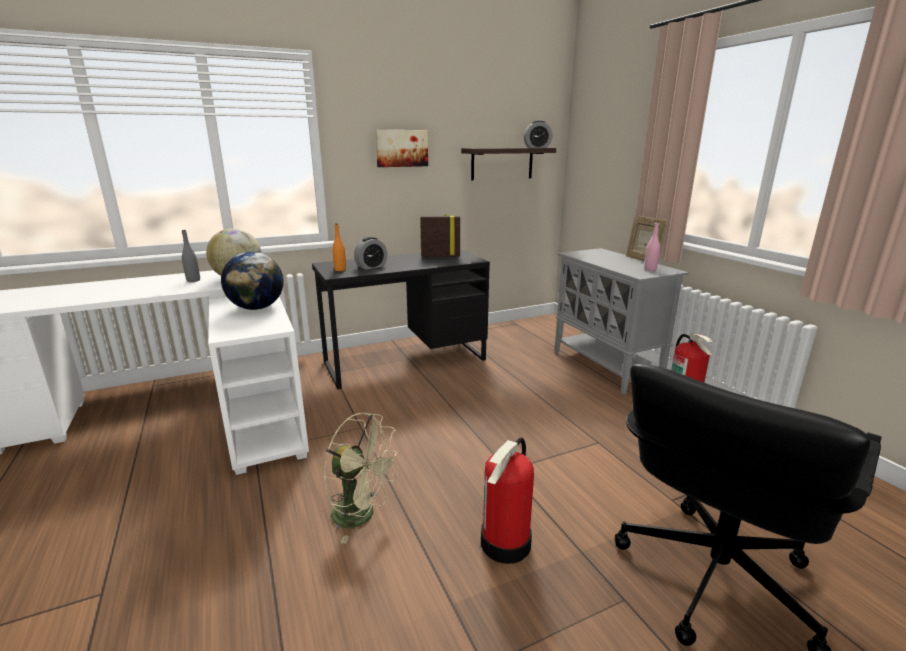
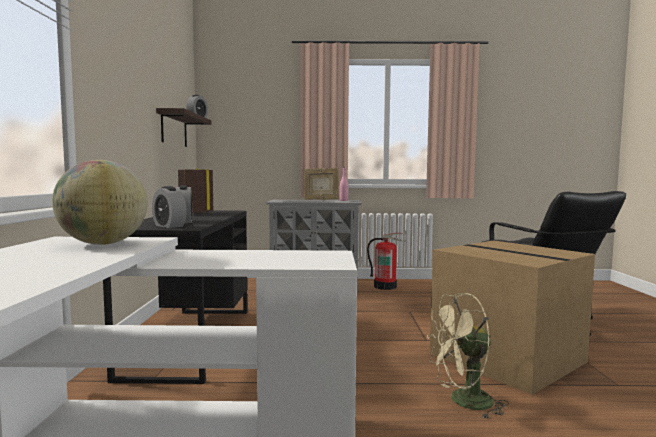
camera: 65 degrees left, 15 degrees down
(193, 280) = (41, 256): grey bottle -> none
(257, 308) = (241, 255): globe -> none
(340, 270) = (169, 226): orange bottle -> alarm clock
(362, 515) = (463, 402): beige fan -> beige fan turned 150 degrees counterclockwise
(401, 148) = (125, 96): picture -> none
(506, 544) = (509, 357): fire extinguisher -> cardboard box

